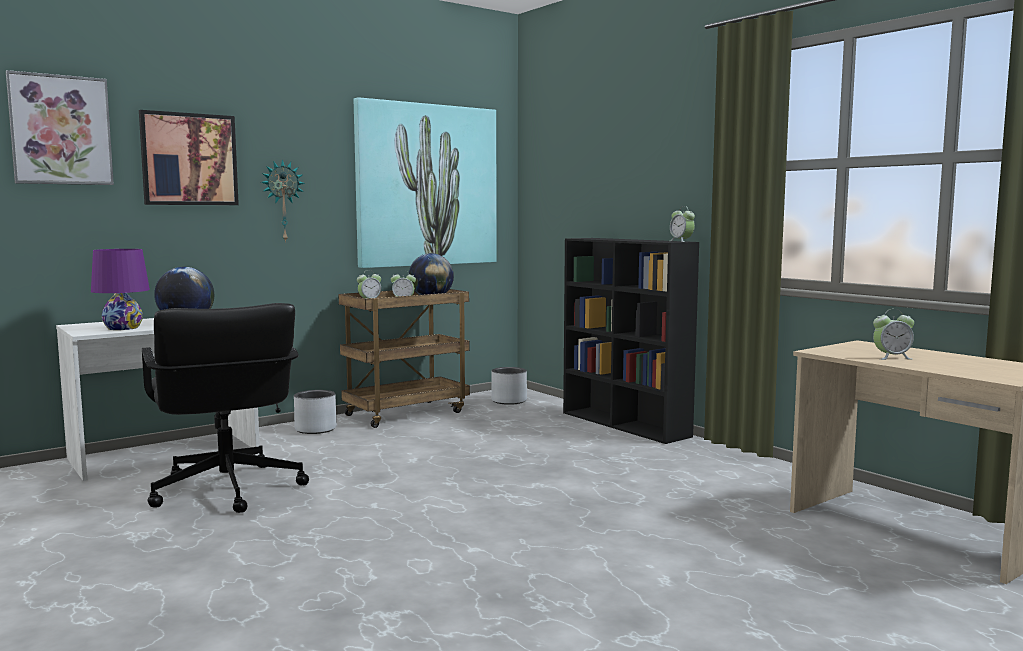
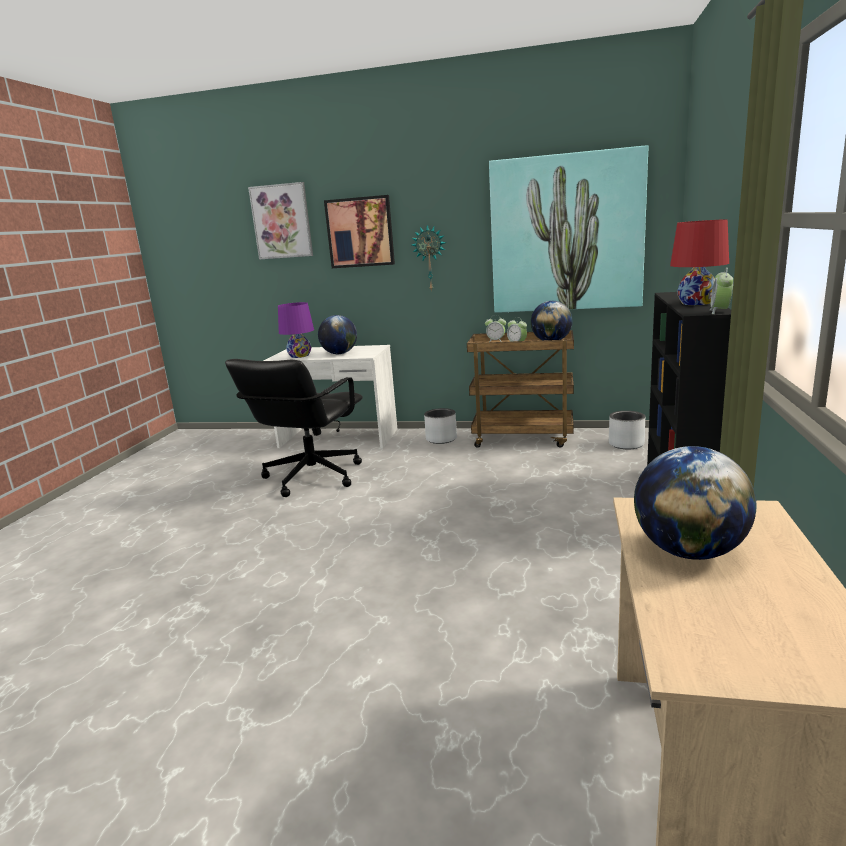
camera: 50 degrees right, 10 degrees up
(638, 240) = (696, 303): none -> red table lamp
(892, 357) = (689, 551): alarm clock -> globe

